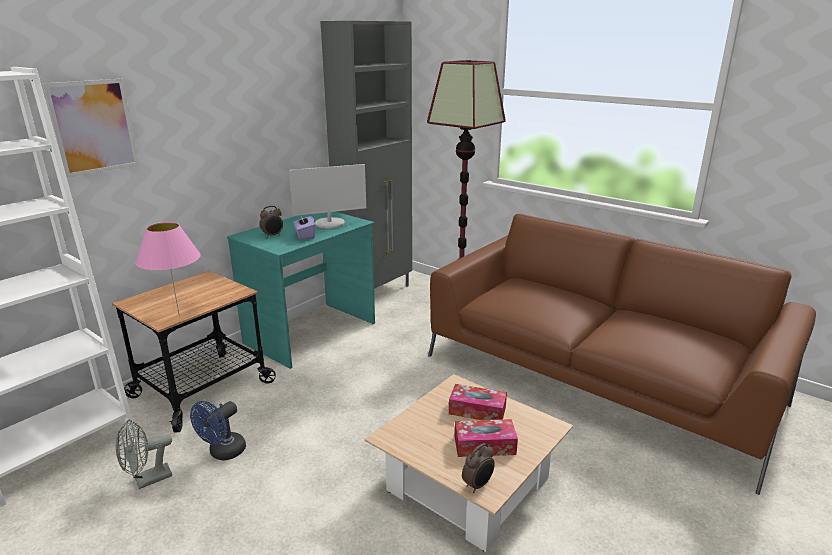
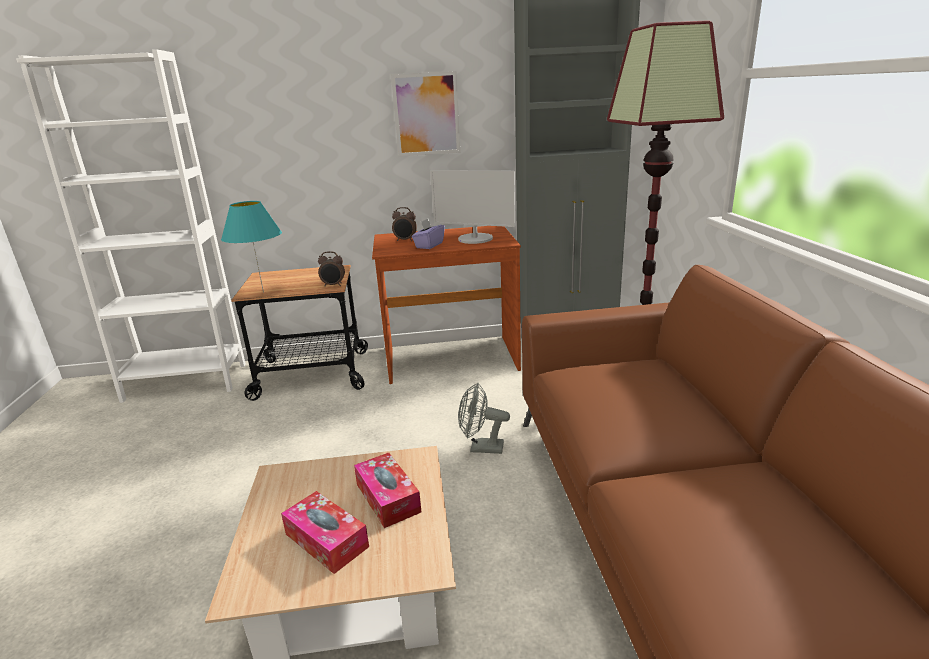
camera: 45 degrees right, 0 degrees up
(93, 127) = (244, 110): picture -> picture (426, 114)
(147, 480) = (188, 427): grey fan -> grey fan (481, 448)
(179, 315) = (263, 292): pink table lamp -> turquoise table lamp
(223, 453) = (249, 431): blue fan -> none
(311, 333) = (451, 359): turquoise desk -> brown desk
(478, 485) = (246, 578): alarm clock -> alarm clock (333, 285)

